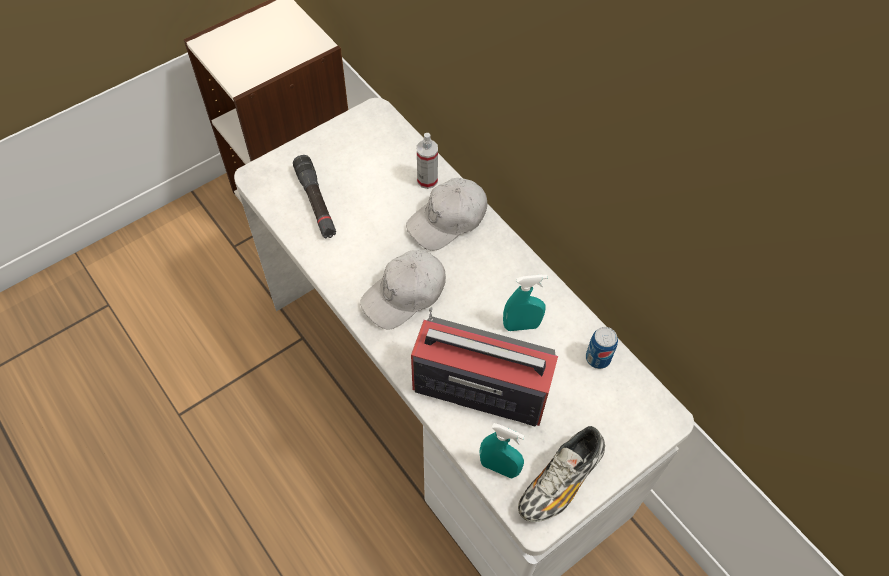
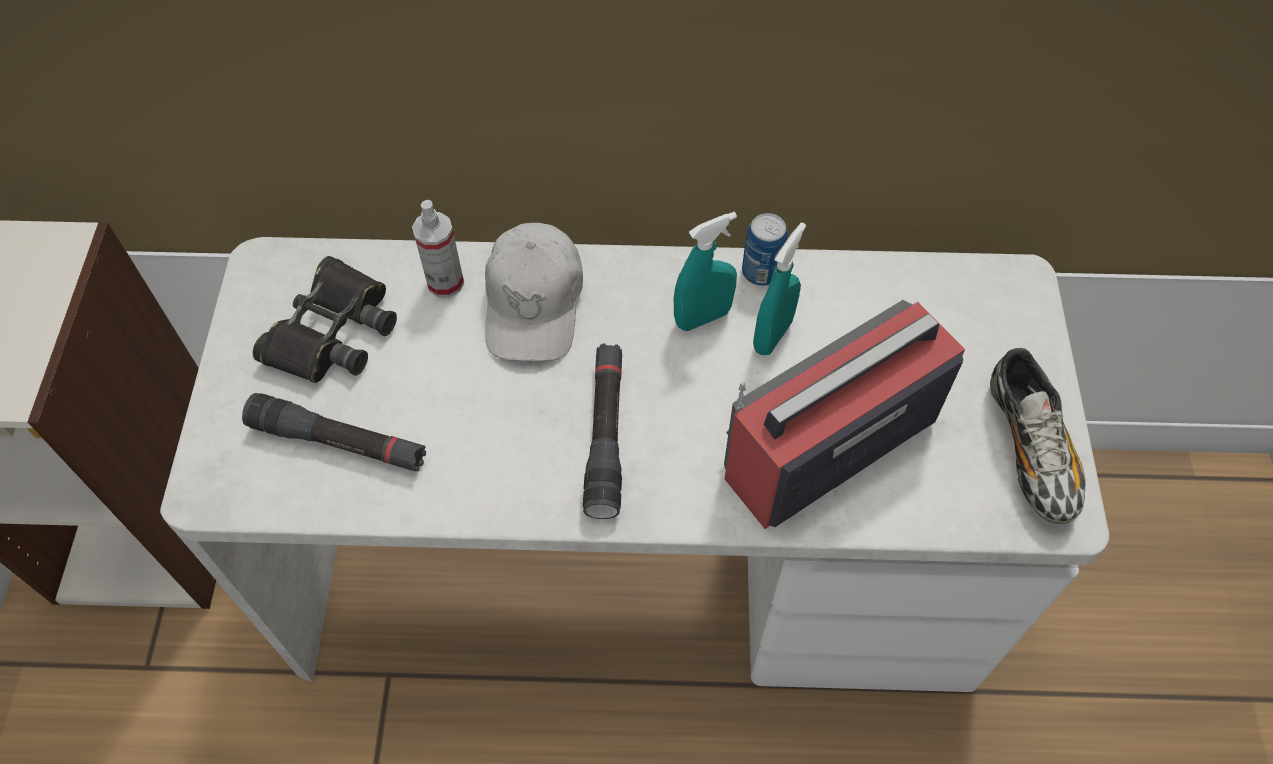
camera: 50 degrees left, 0 degrees up
(365, 160) = (332, 331): none -> black binoculars
(405, 295) = (606, 435): white cap -> black flashlight
(499, 467) = (960, 505): turquoise spray bottle -> turquoise spray bottle (702, 317)
(598, 358) = (887, 289): can -> can (761, 272)

